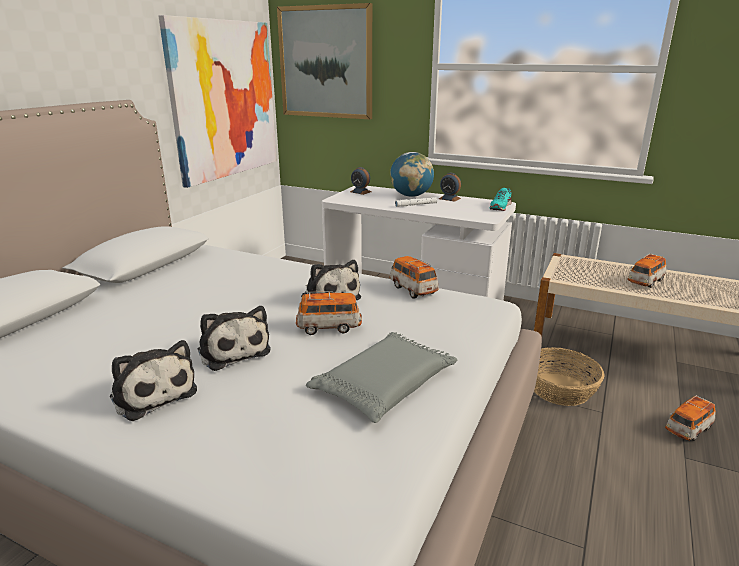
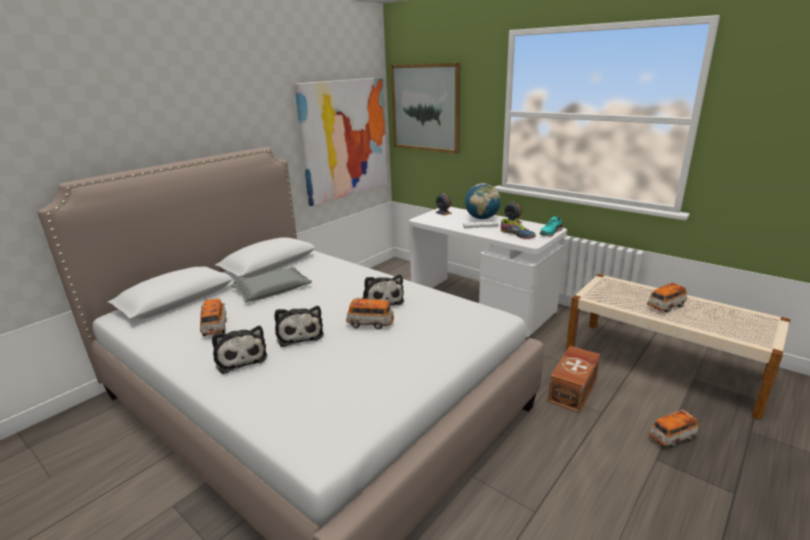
camera: 15 degrees right, 0 degrees up
(385, 382) = (388, 367): grey pillow -> grey pillow (272, 289)
(413, 290) = (446, 299): toy car -> toy car (215, 327)
(464, 210) = (517, 234): none -> shoe
(560, 389) = (574, 389): basket -> brown storage box

